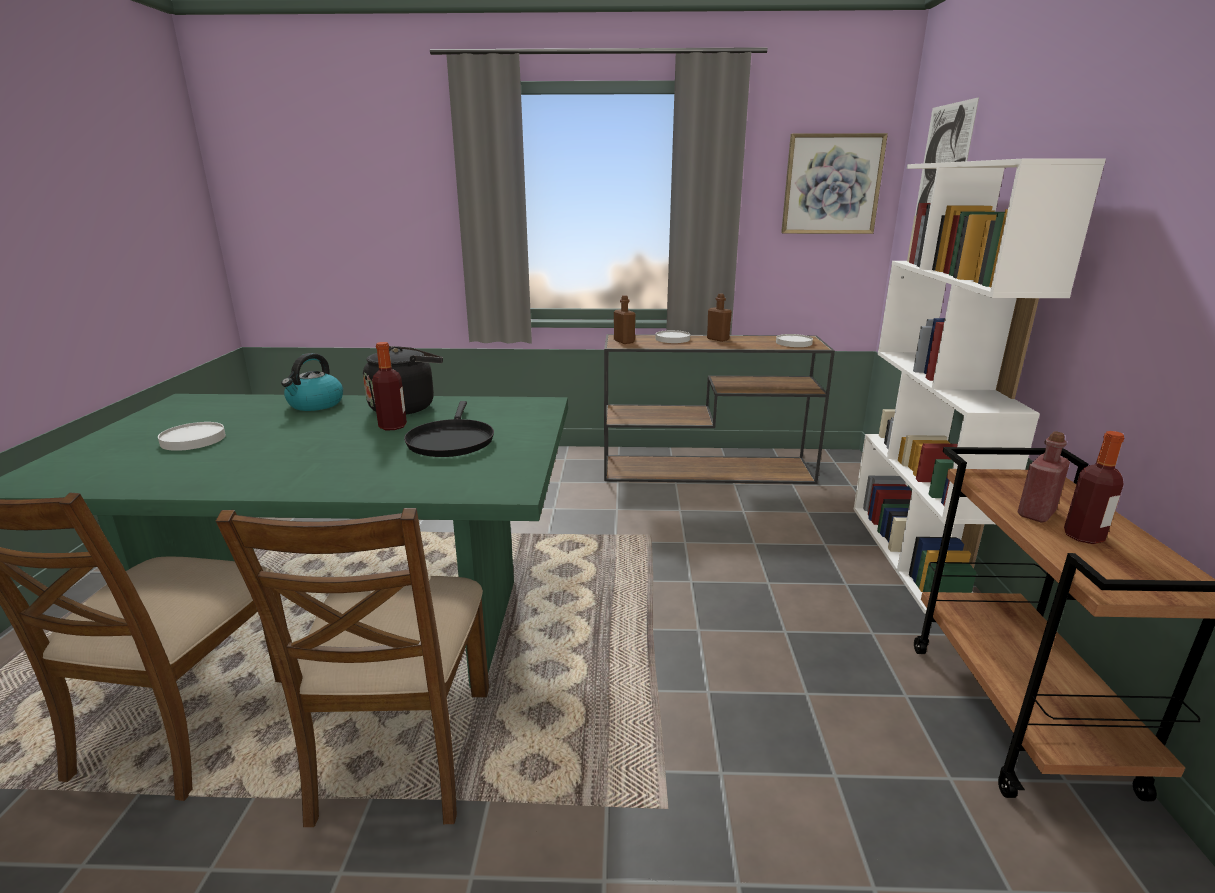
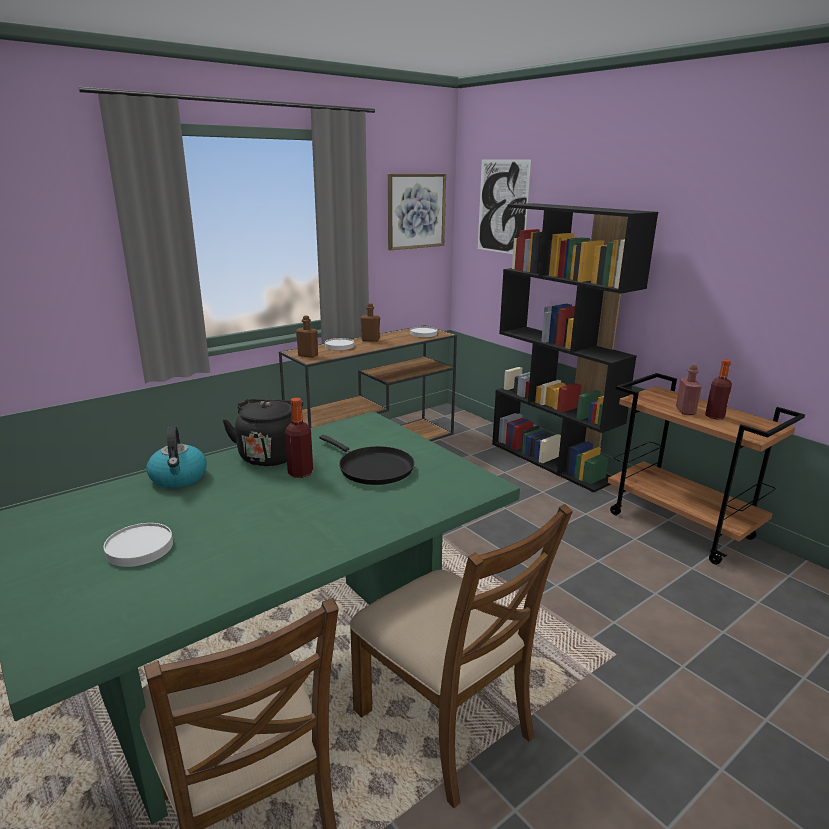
camera: 40 degrees left, 0 degrees up
(913, 555) = (552, 461): white bookcase -> black bookcase

